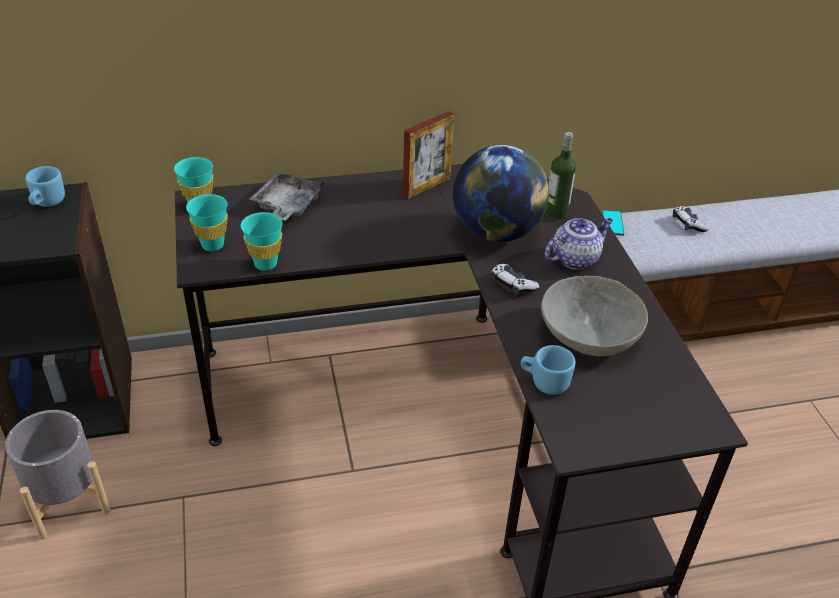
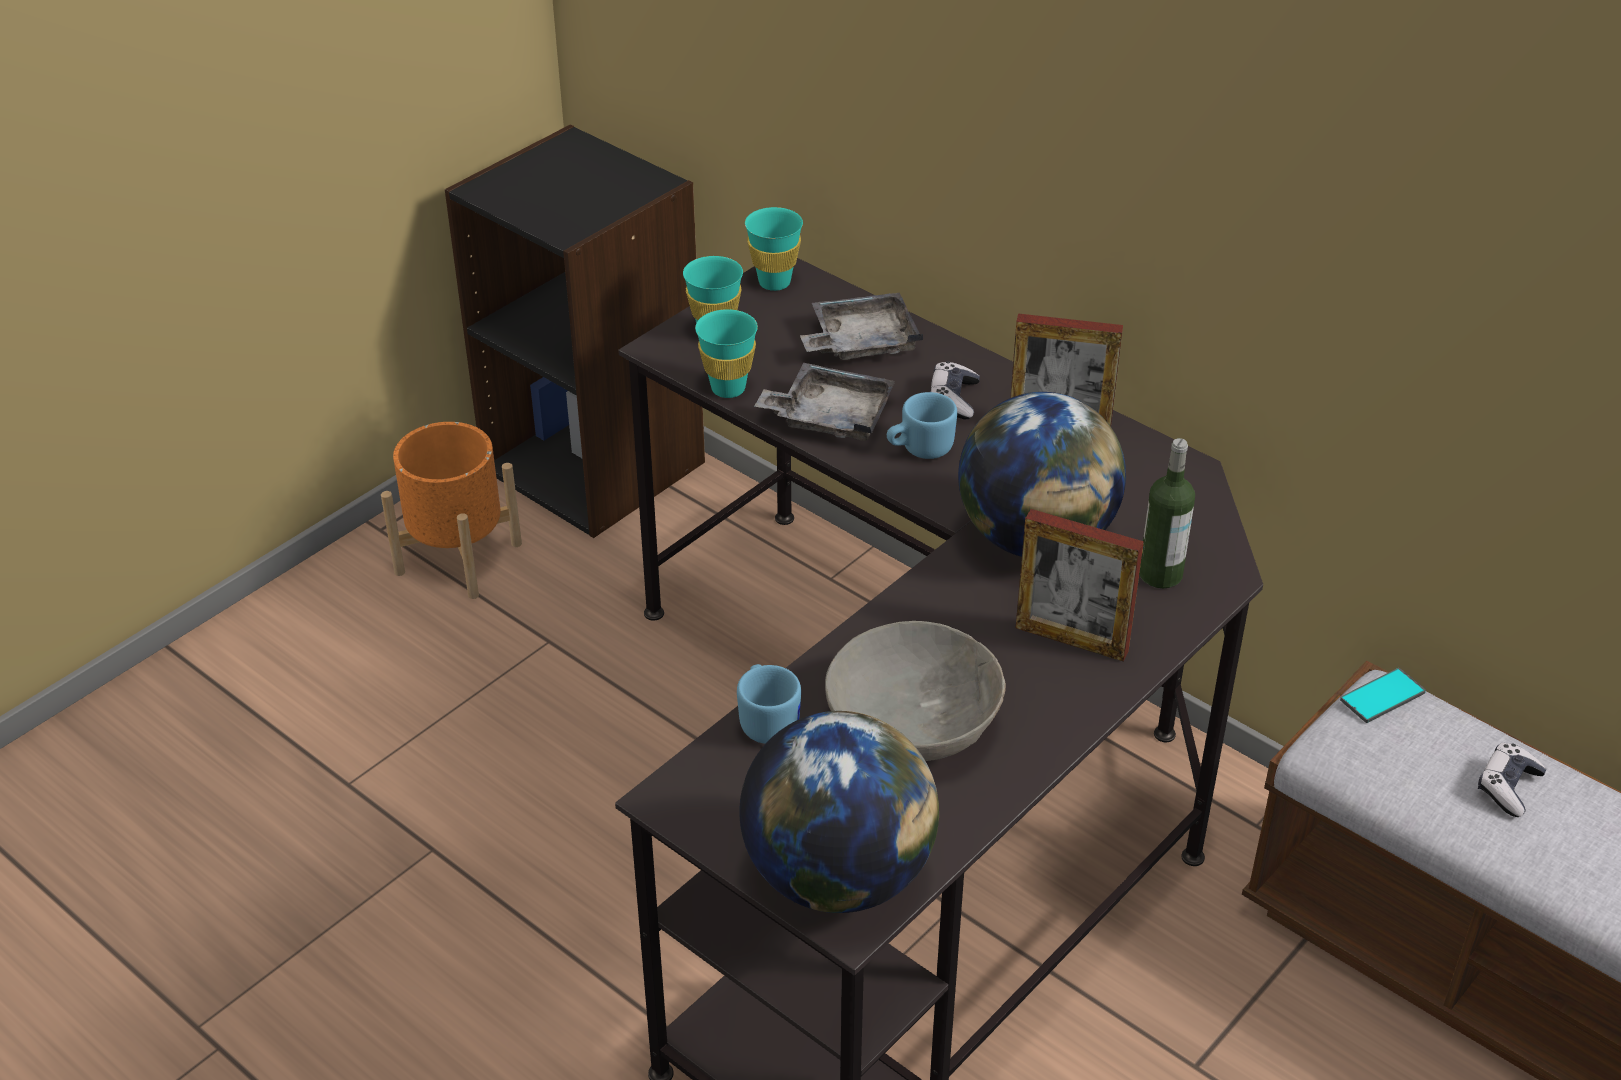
camera: 55 degrees right, 0 degrees up
(46, 203) = (622, 182): blue mug -> blue mug (919, 449)
(67, 500) = (459, 557): grey planter -> orange planter
(332, 244) = (830, 417): none -> grey tray
(512, 285) = (934, 605): game controller -> game controller (953, 399)
(575, 258) = (1071, 639): teapot -> picture frame
(679, 415) = (838, 877): none -> globe

